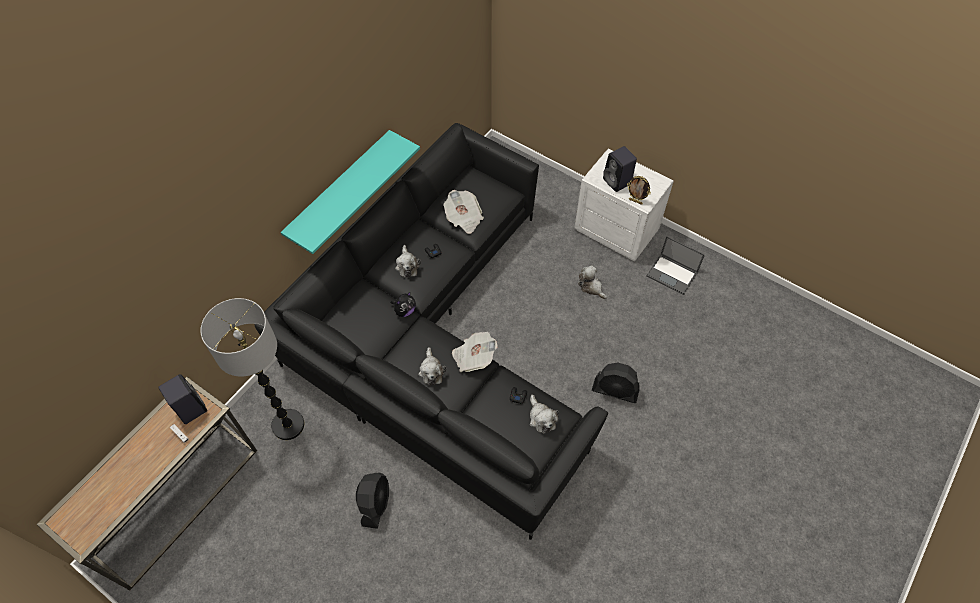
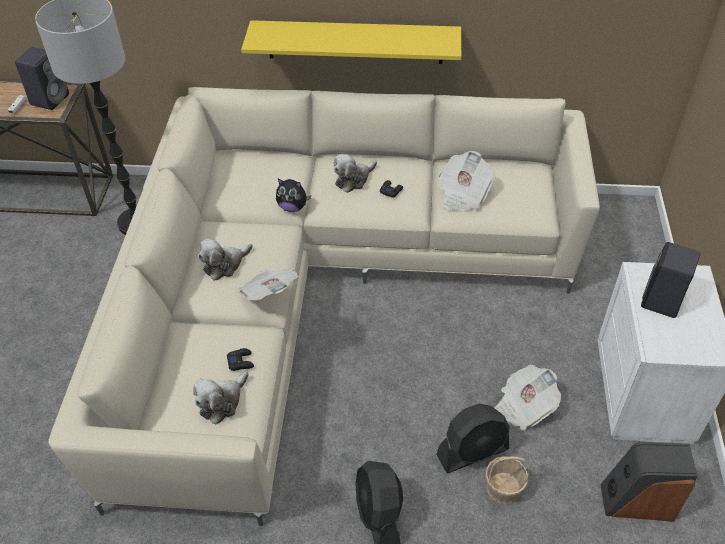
camera: 60 degrees right, 10 degrees down
(340, 189) = (355, 42): turquoise shelf -> yellow shelf
(375, 503) = (80, 336): black fan -> black fan (473, 452)
(436, 343) = (315, 289): black sofa -> beige sofa
(591, 287) = (524, 406): plush toy -> newspaper
(633, 325) = (503, 488): none -> basket
(635, 201) = (649, 337): picture frame -> none
(672, 274) = (637, 501): laptop -> speaker

